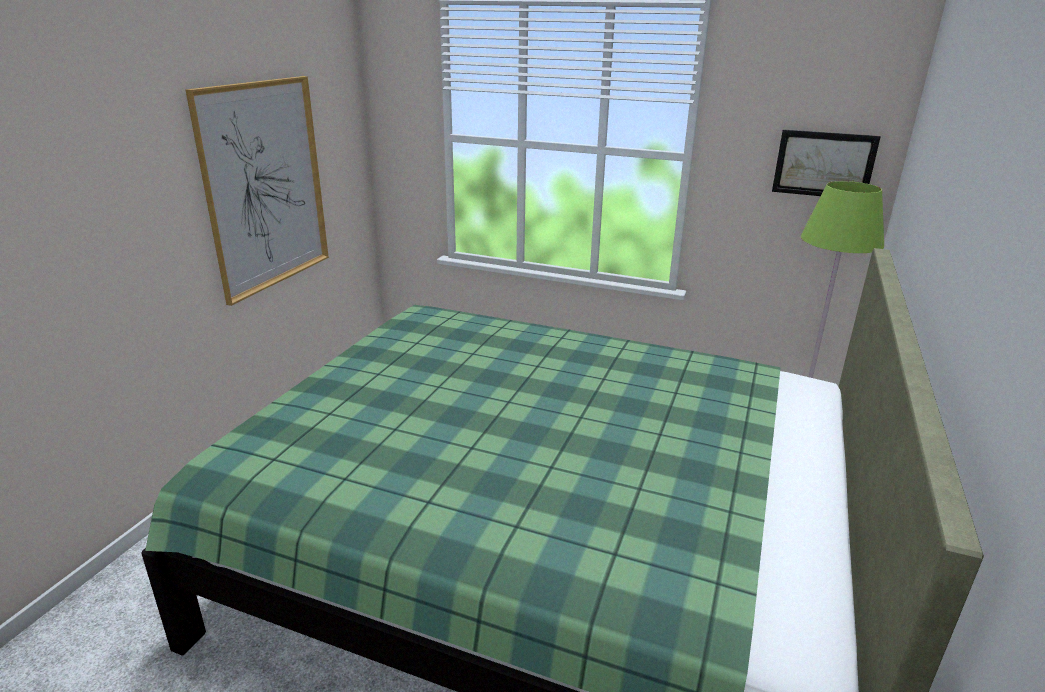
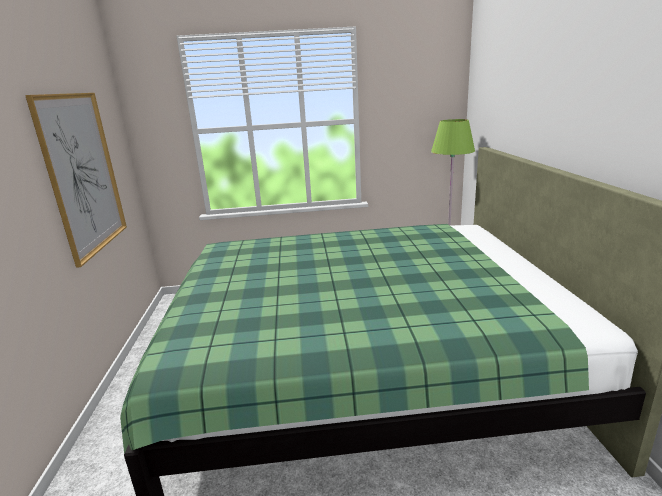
camera: 25 degrees left, 5 degrees down
(824, 164) = (429, 114): picture -> none

